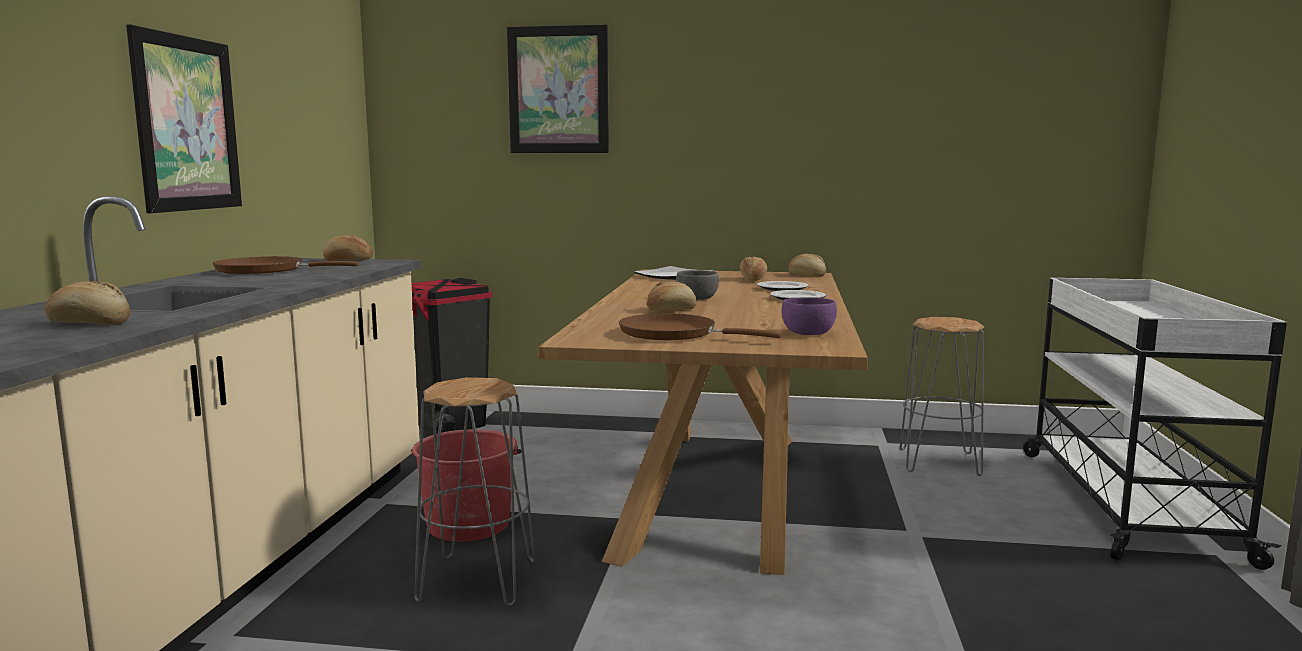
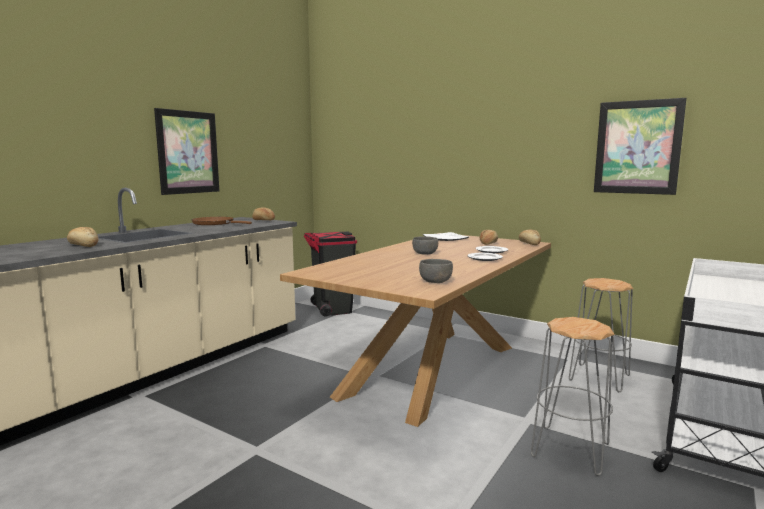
camera: 25 degrees right, 0 degrees up
(468, 524) = (288, 364): red bucket -> none
(477, 581) = (262, 394): grey stool -> grey stool (570, 450)
(558, 90) = (399, 128): picture -> picture (637, 147)
(671, 310) = (393, 259): bread -> none
(674, 334) = (360, 274): brown frying pan -> none
(807, 333) = (435, 281): purple bowl -> grey bowl

